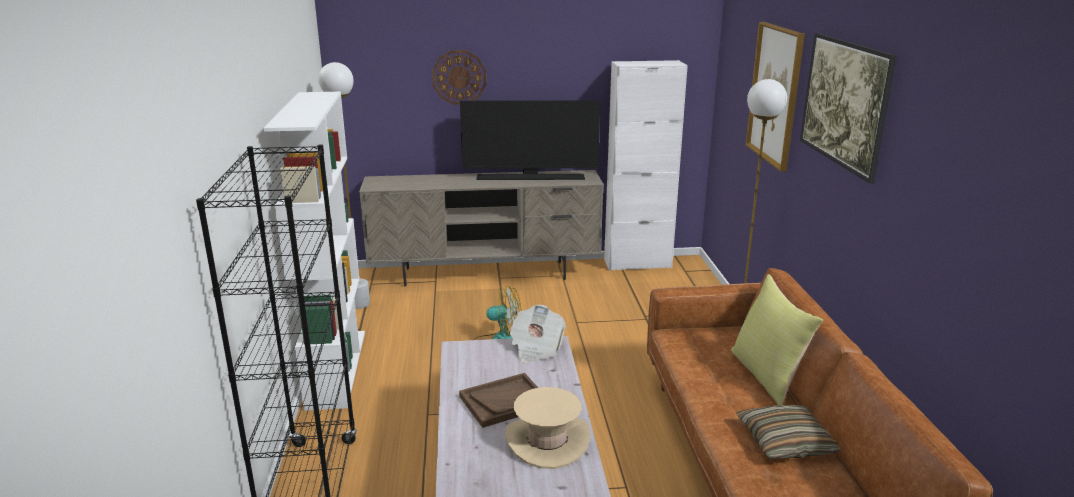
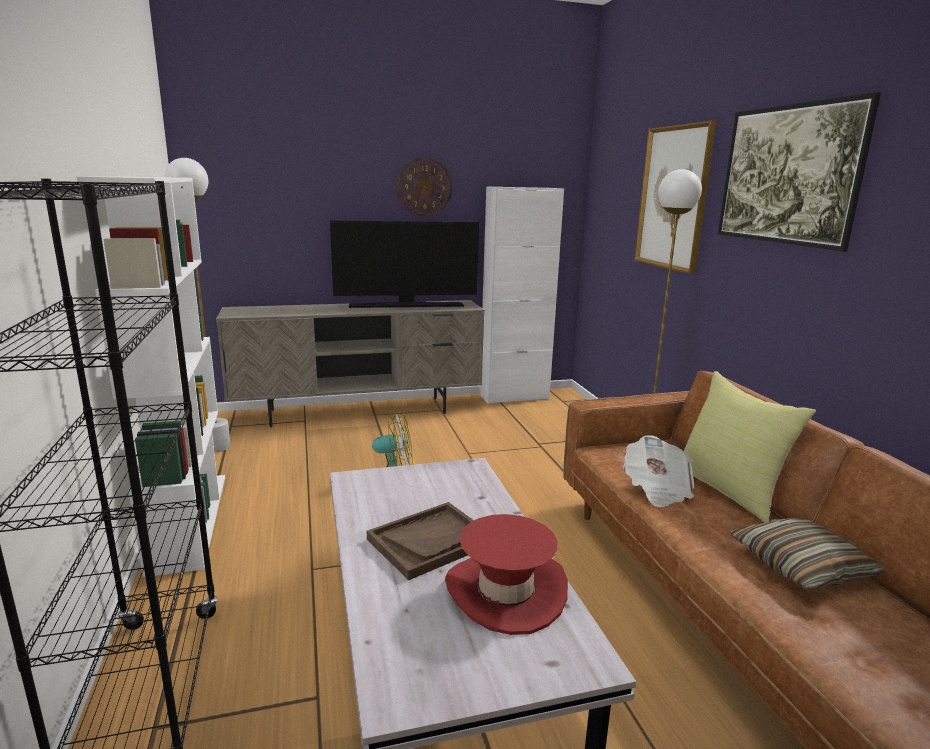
camera: 10 degrees left, 5 degrees down
(459, 77) = (328, 198): wall clock -> wall clock (424, 187)
(536, 348) = (452, 473): newspaper -> newspaper (656, 489)
(547, 441) = (505, 592): beige hat -> red hat

